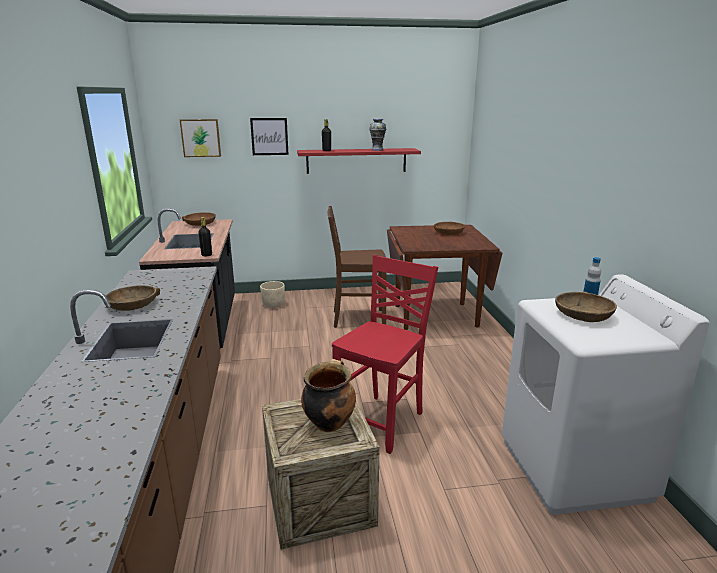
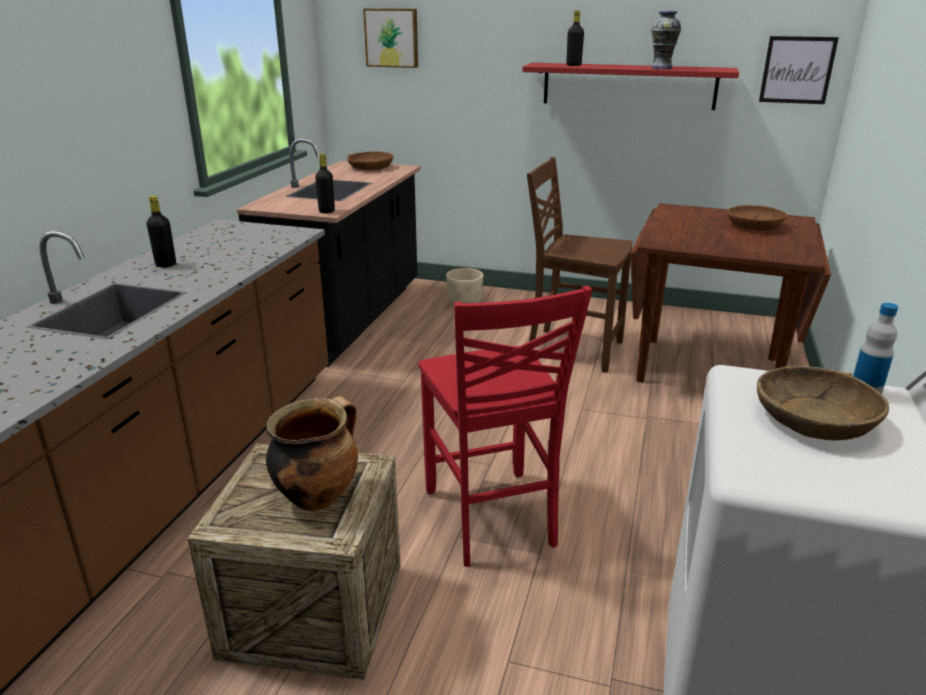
camera: 25 degrees right, 5 degrees up
(133, 304) = (166, 264): brown bowl -> black bottle
(269, 136) = (490, 38): picture -> picture (797, 70)
(382, 421) = (491, 519): red chair -> red chair turned 105 degrees clockwise

